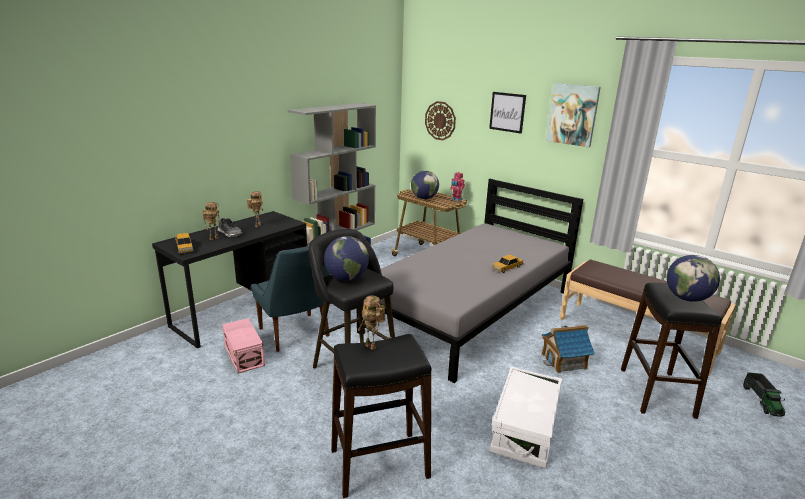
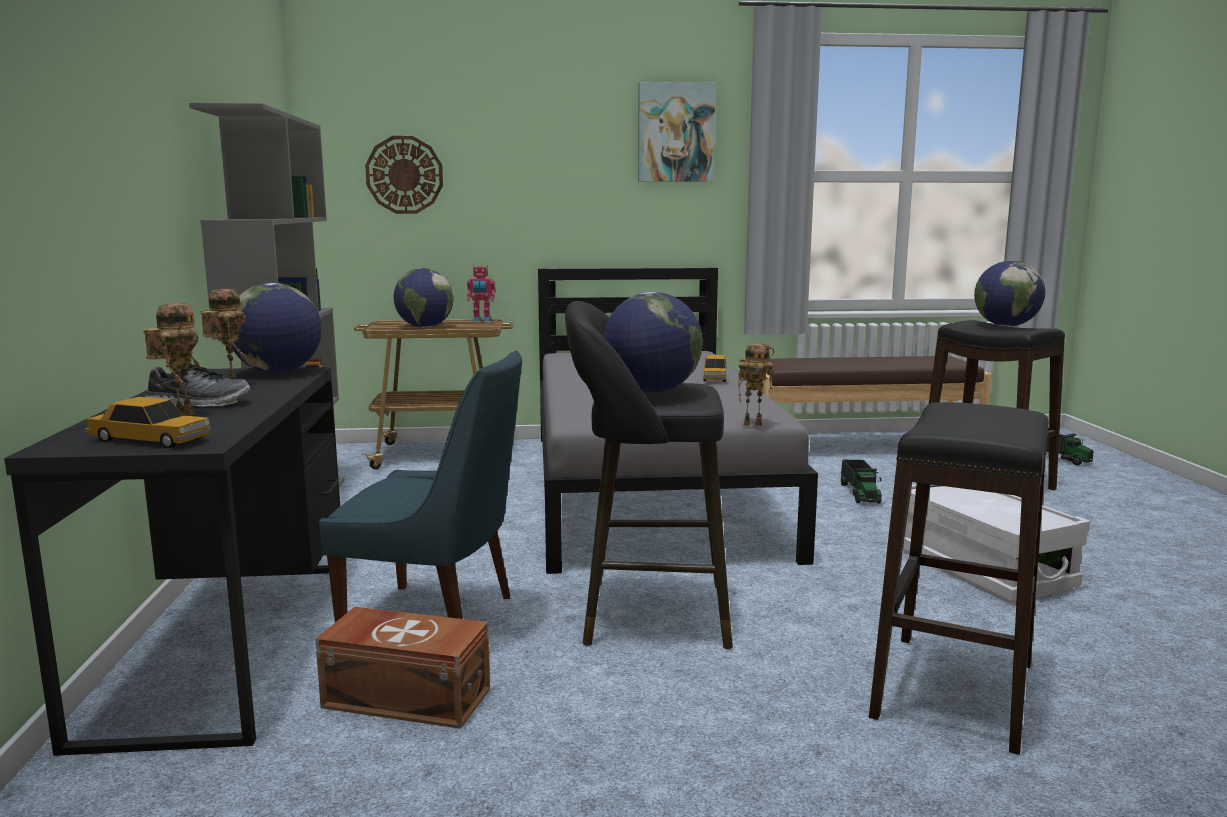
camera: 45 degrees left, 10 degrees down
(245, 355) = (406, 696): pink storage box -> brown storage box
(285, 221) = (278, 372): none -> globe
(372, 346) = (948, 422): toy robot -> toy robot (753, 424)
(507, 112) = (554, 141): picture -> none
(564, 361) = (860, 494): toy house -> toy truck

